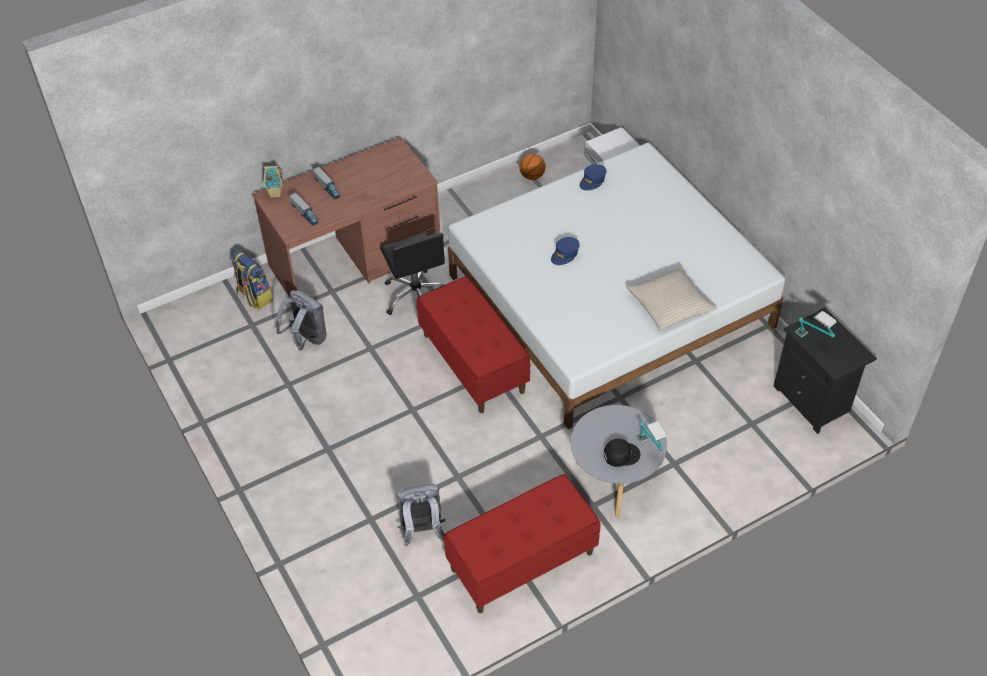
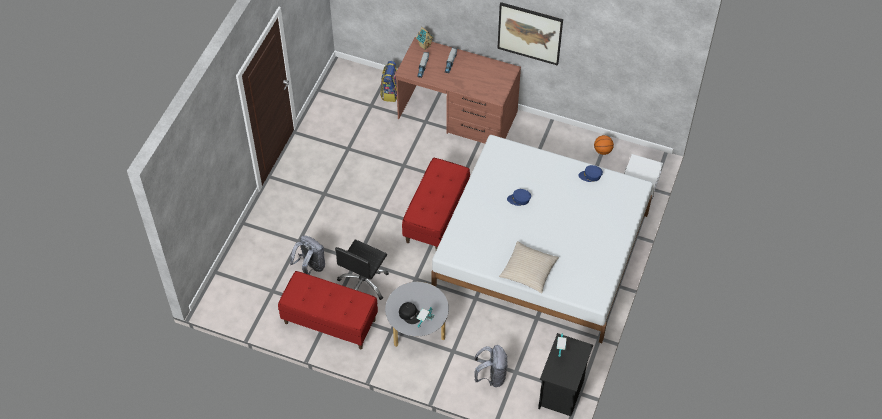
camera: 50 degrees right, 5 degrees up
(306, 339) = (383, 134): grey backpack -> grey backpack (491, 376)
(401, 76) = (530, 33): none -> picture
(416, 296) = (458, 160): black office chair -> black office chair (364, 283)

